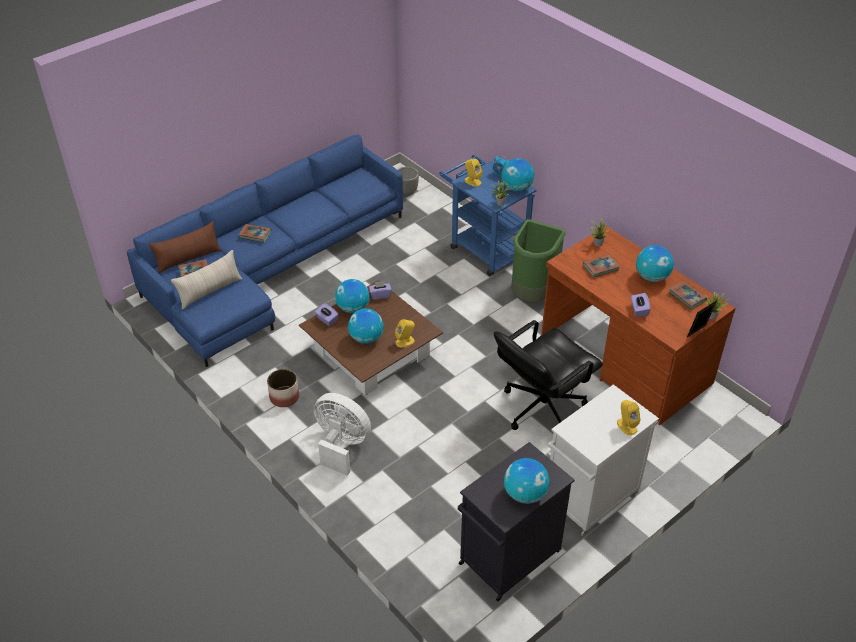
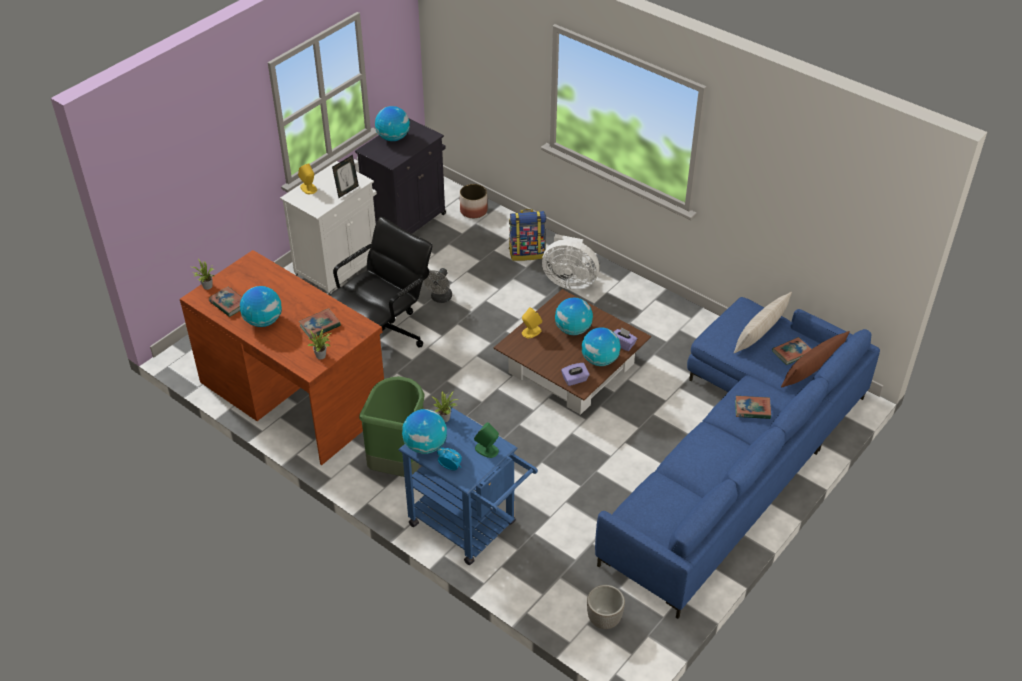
camera: 170 degrees right, 0 degrees up
(284, 397) = (642, 314): planter -> planter (474, 211)
(375, 489) = (527, 253): none -> backpack
(472, 181) = (487, 450): yellow speaker -> green speaker
(481, 442) = (440, 298): none -> grey fan
(639, 310) = (283, 283): purple tissue box -> none
(698, 332) = (226, 268): picture frame -> picture frame (347, 191)

